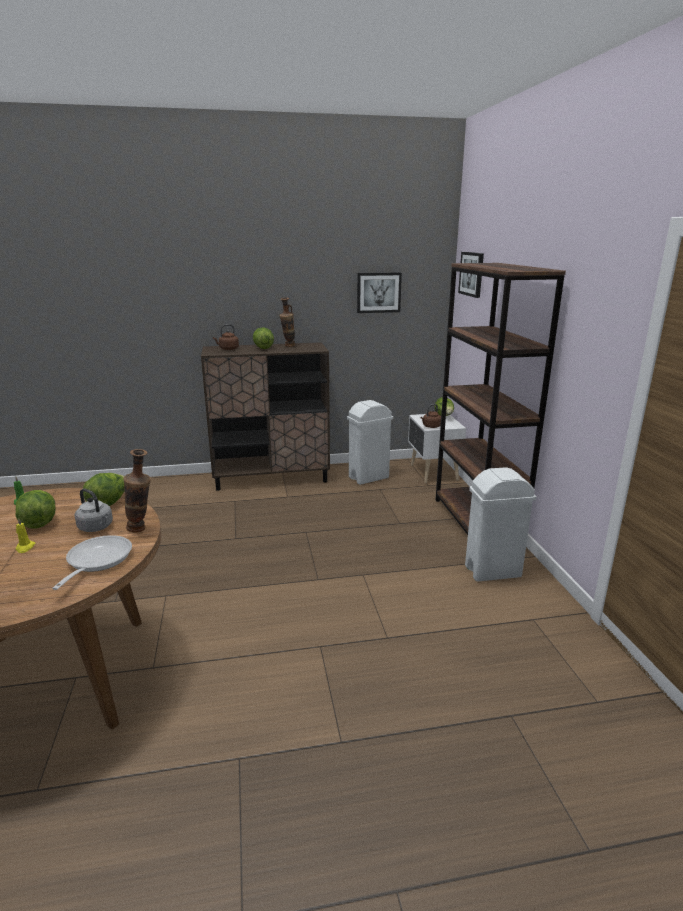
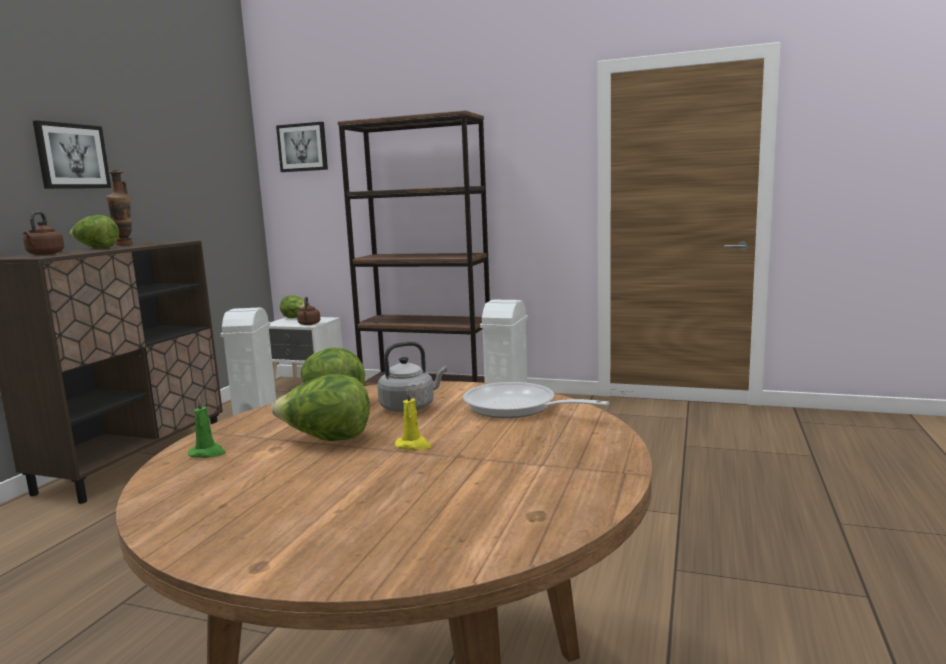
camera: 60 degrees left, 10 degrees down
(142, 529) = (454, 387): vase -> none
(378, 292) = (195, 173): picture -> picture (72, 156)

